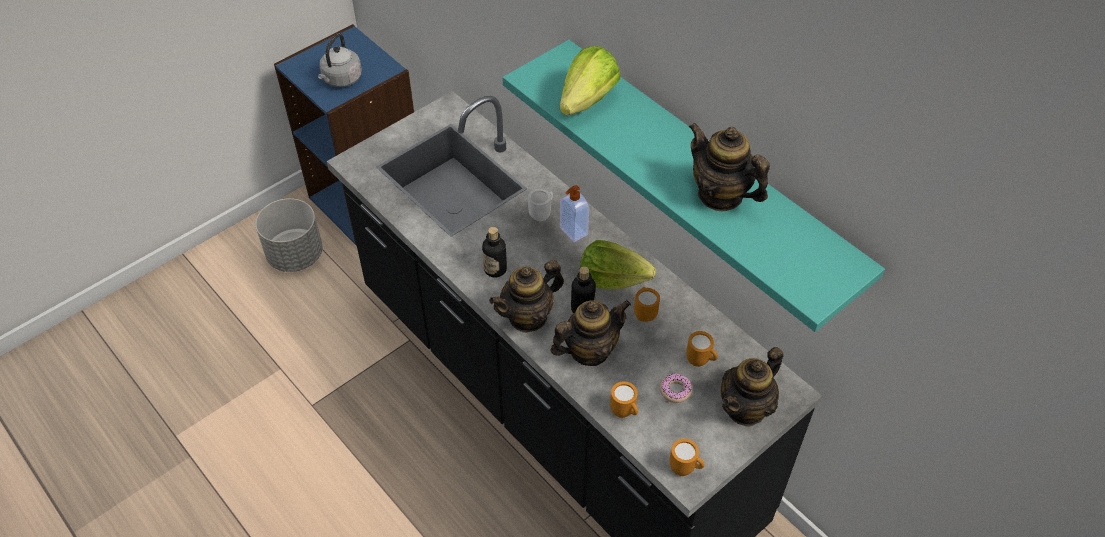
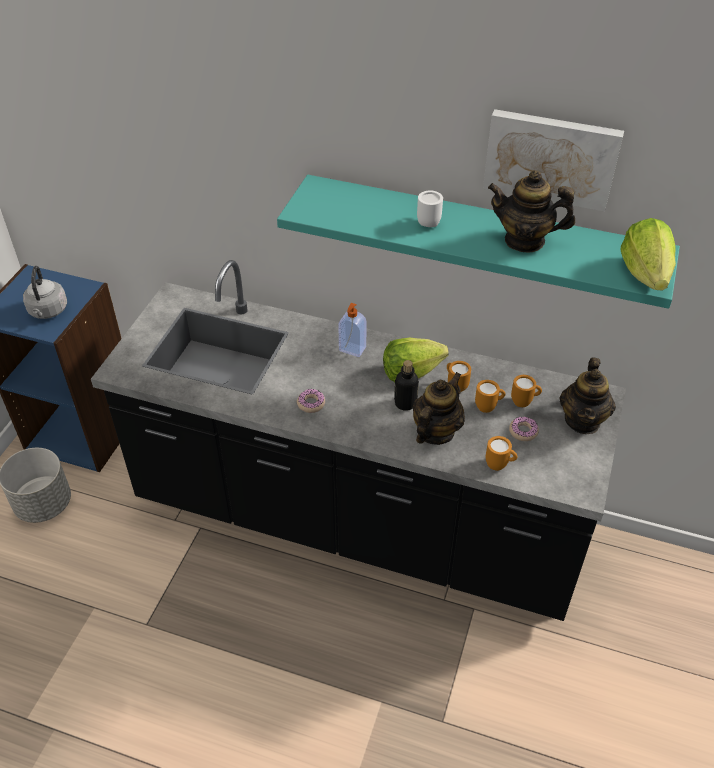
camera: 30 degrees left, 5 degrees down
(495, 269) = (311, 404): bottle -> donut
(528, 317) = (367, 428): teapot -> none
(542, 214) = (316, 347): white mug -> white mug (429, 221)
(587, 100) = (363, 212): lettuce -> lettuce (645, 274)
(685, 469) = (576, 485): orange mug -> orange mug (488, 407)
(772, 118) = (551, 157): none -> picture

